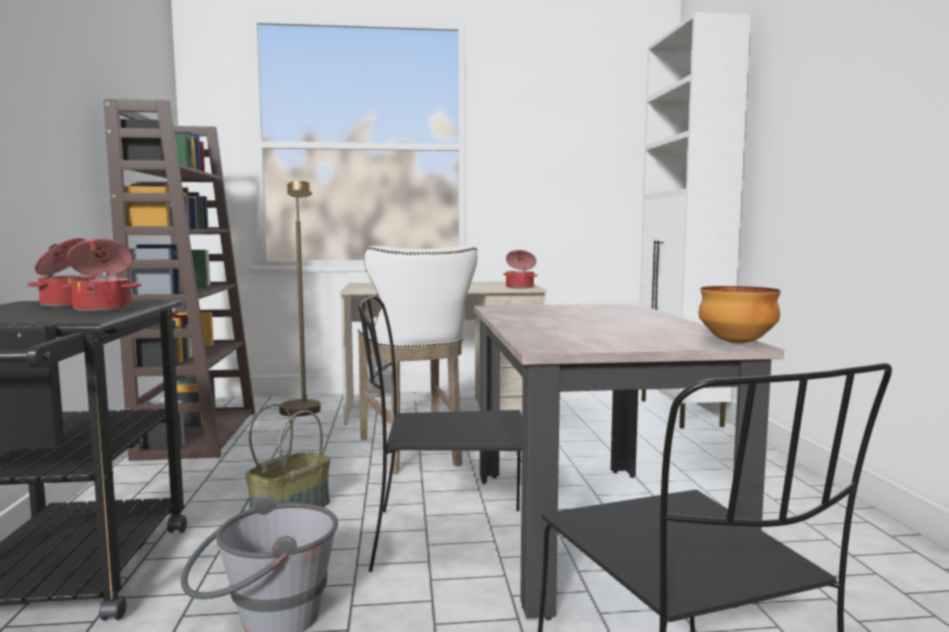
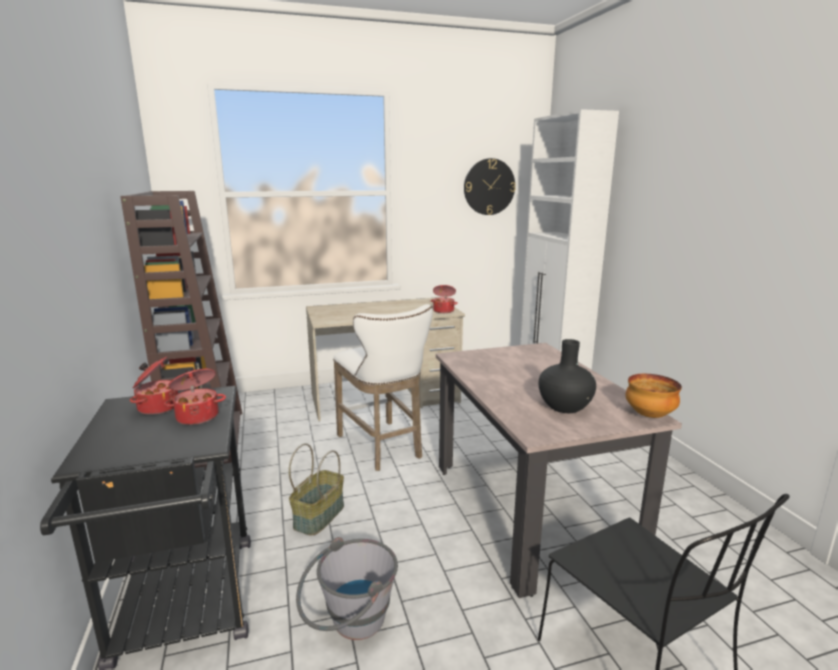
camera: 10 degrees left, 10 degrees up
(302, 414) = (280, 411): brown floor lamp -> none
(446, 539) = (440, 532): black chair -> none
(596, 143) = (489, 187): none -> wall clock
(612, 335) = (564, 407): none -> black vase

